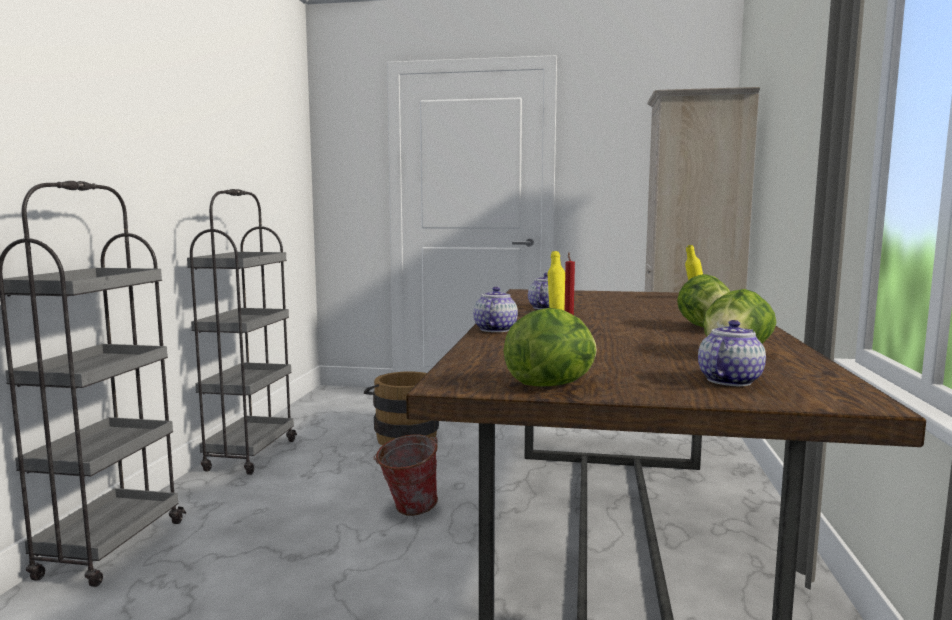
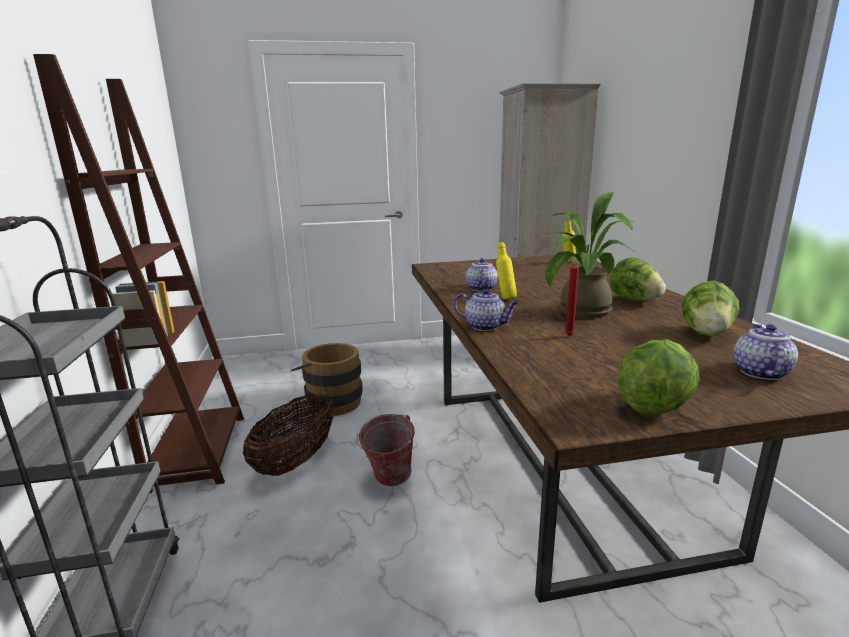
camera: 20 degrees left, 10 degrees up
(250, 456) = (198, 452): grey cart -> brown bookcase
(331, 478) = (296, 461): none -> basket
(495, 329) = (486, 326): teapot -> teapot turned 120 degrees clockwise
(618, 329) = (579, 312): none -> potted plant

